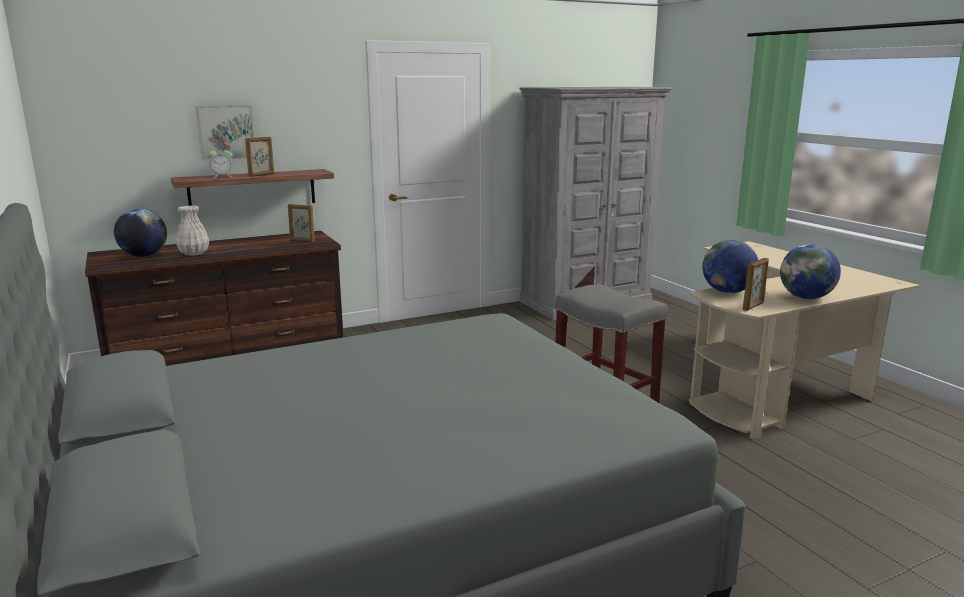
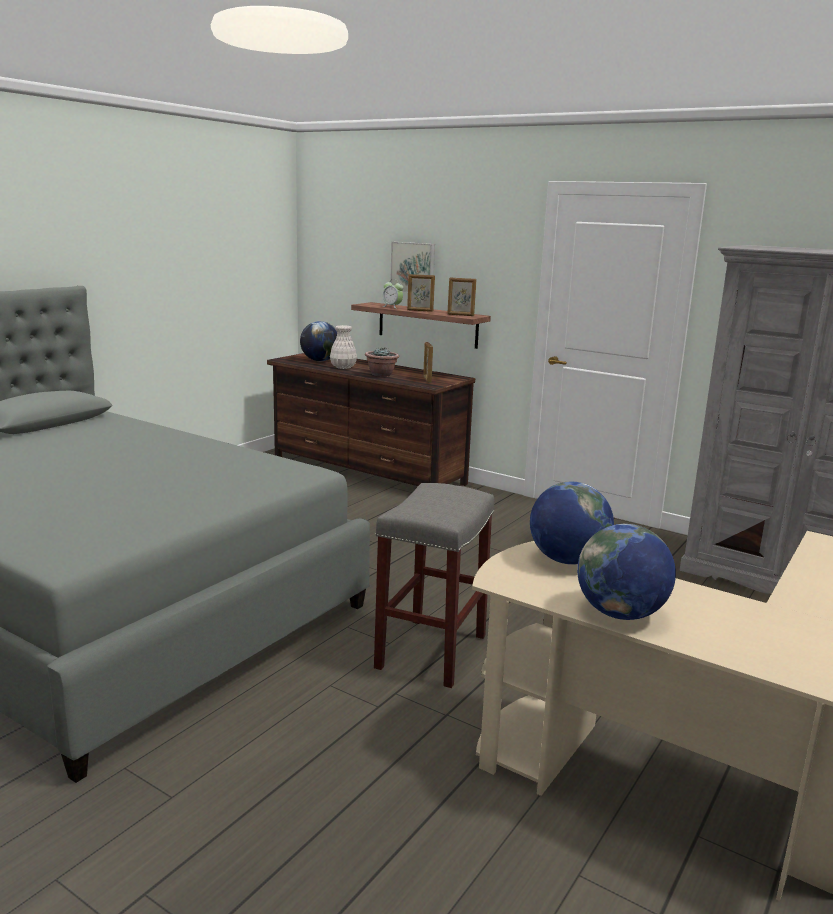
camera: 60 degrees right, 0 degrees up
(254, 248) = (381, 375): none -> potted plant
(753, 306) = (516, 579): picture frame -> picture frame (460, 315)

